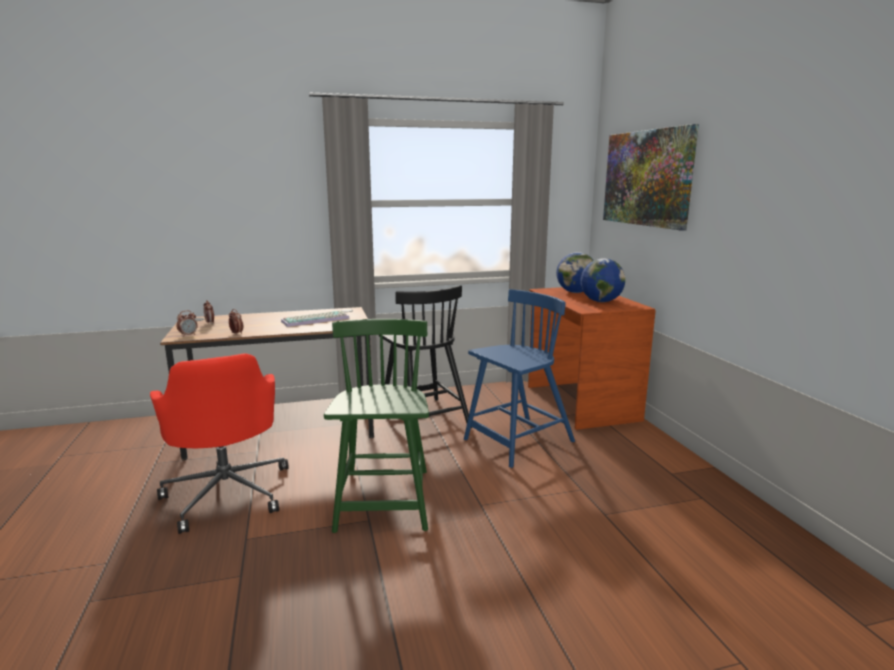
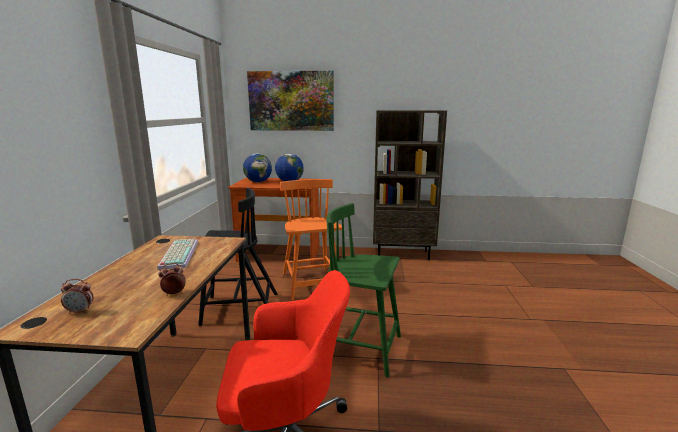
camera: 70 degrees left, 0 degrees up
(188, 335) = (130, 325): alarm clock -> none
(517, 441) = (311, 283): blue chair -> orange chair
(724, 499) = (403, 254): none -> brown bookcase

